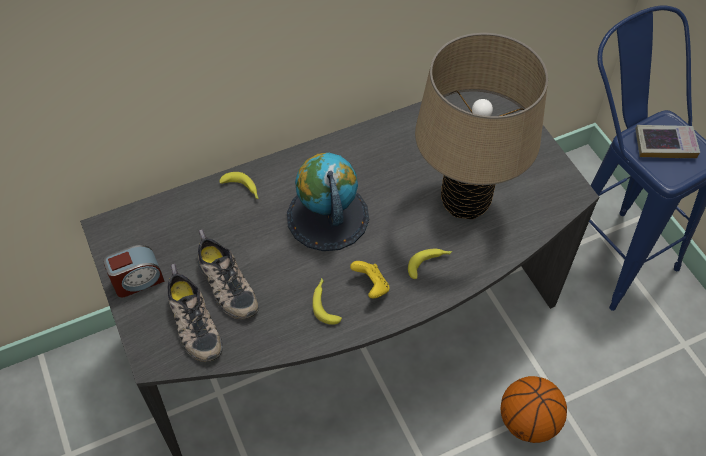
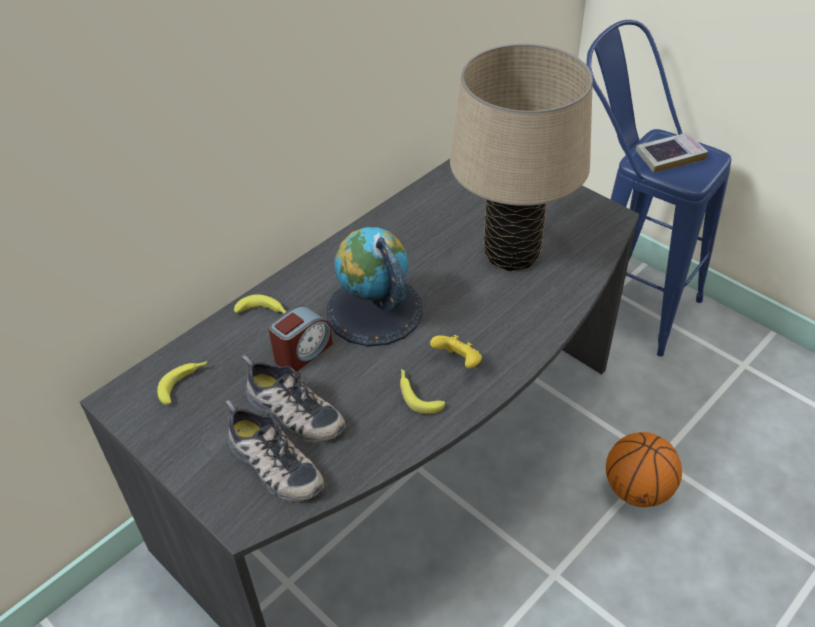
camera: 20 degrees left, 10 degrees down
(138, 280) = (182, 442): alarm clock -> alarm clock (302, 352)
(429, 264) = (508, 322): banana -> banana (184, 383)

